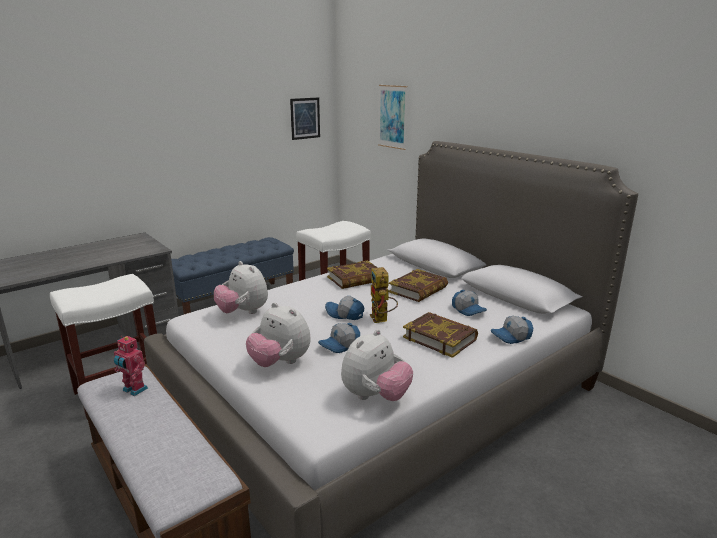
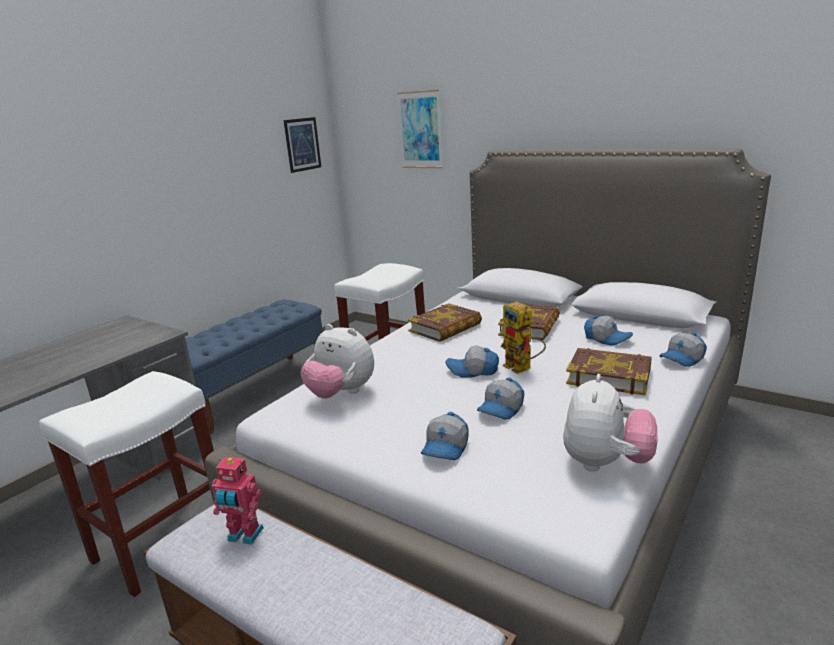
camera: 15 degrees left, 0 degrees up
(280, 363) = (446, 448): plush toy -> cap

